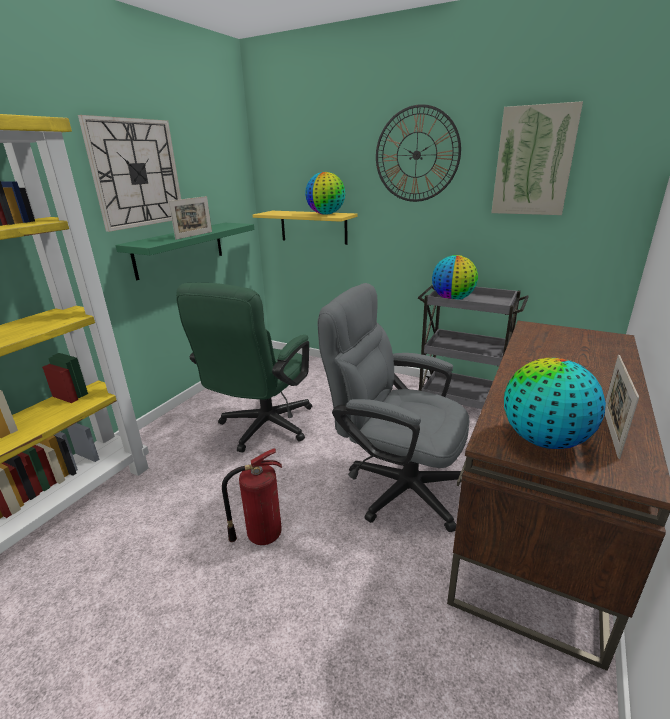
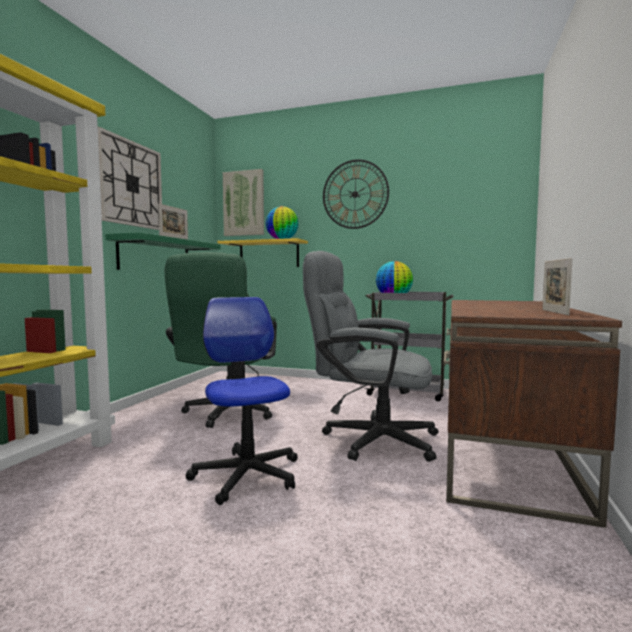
camera: 10 degrees left, 20 degrees down
(261, 535) = (247, 475): fire extinguisher -> office chair
(533, 161) = (443, 195): picture -> picture (244, 203)
(543, 440) = (508, 313): globe -> none

